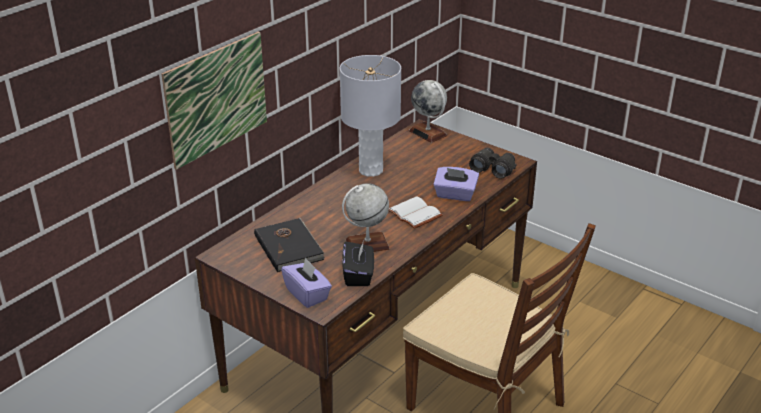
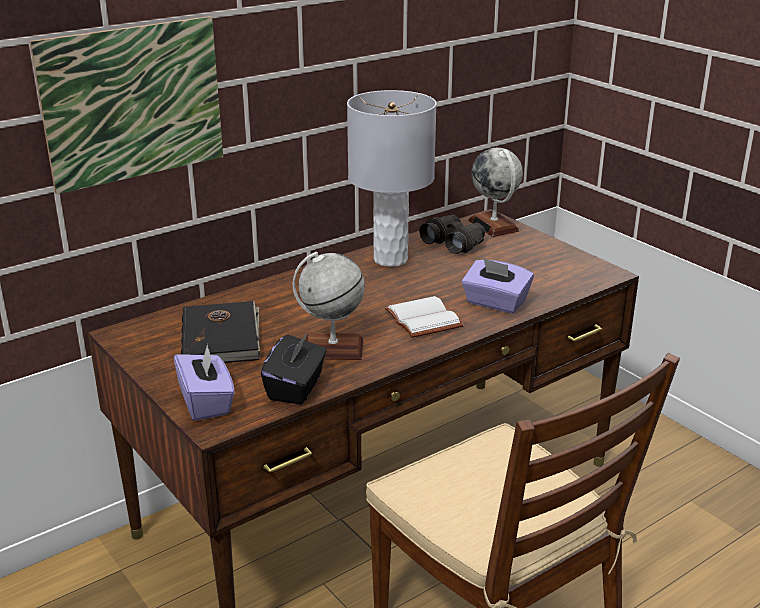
camera: 15 degrees right, 5 degrees down
(493, 169) = (567, 277): black binoculars -> black binoculars (453, 243)

